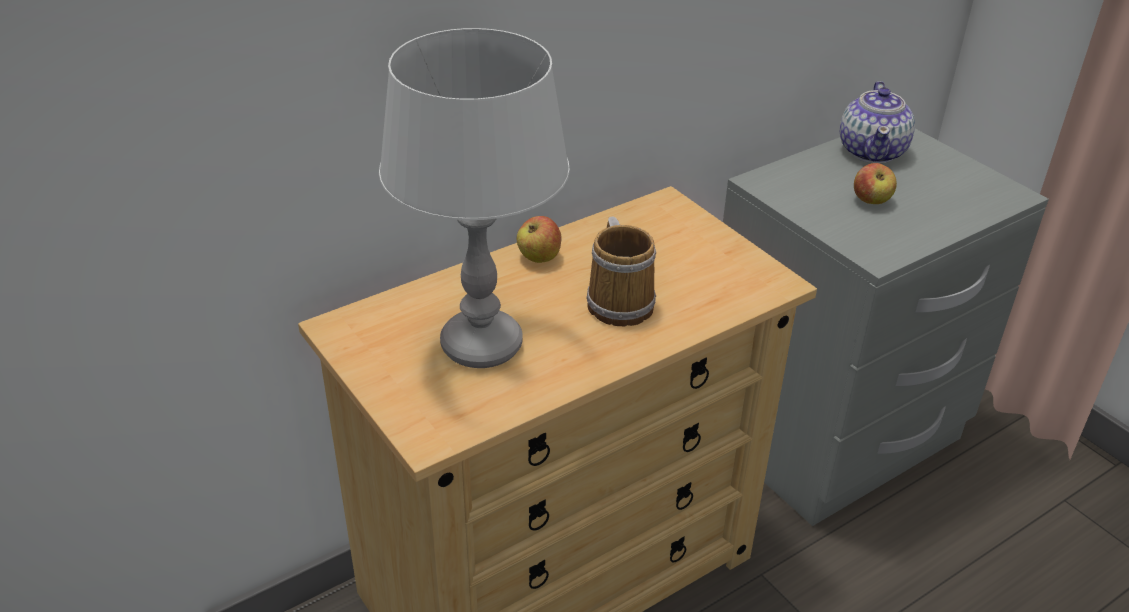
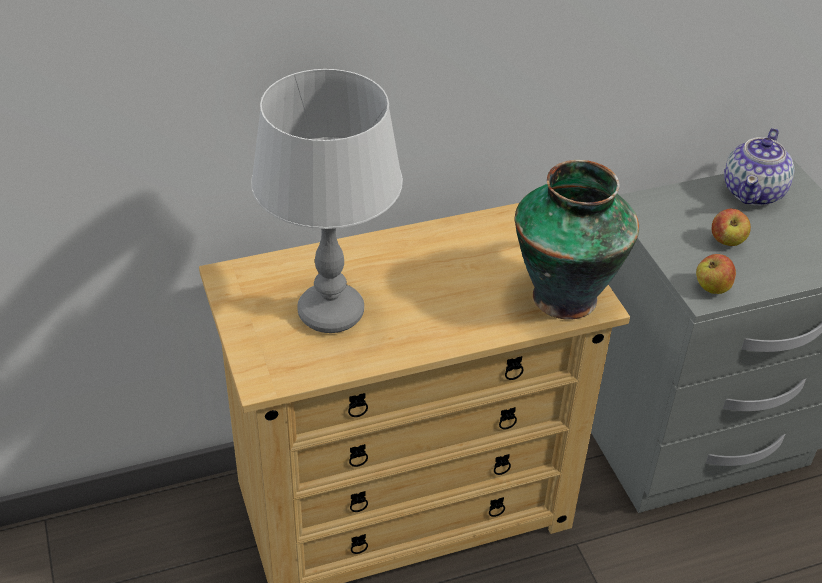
camera: 15 degrees right, 5 degrees up
(539, 257) = (407, 244): apple -> apple (712, 288)
(621, 302) = (458, 297): mug -> none
(739, 279) = (566, 295): none -> vase

